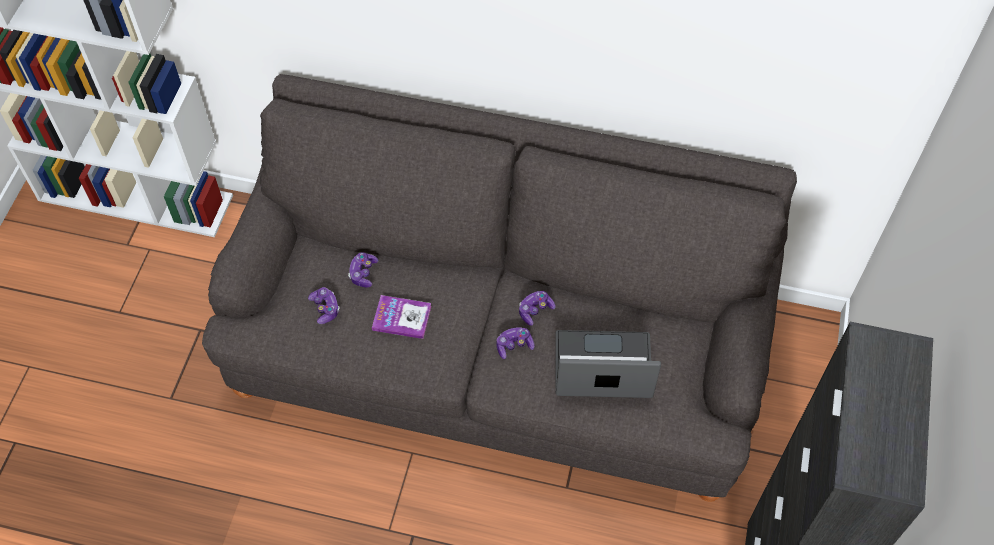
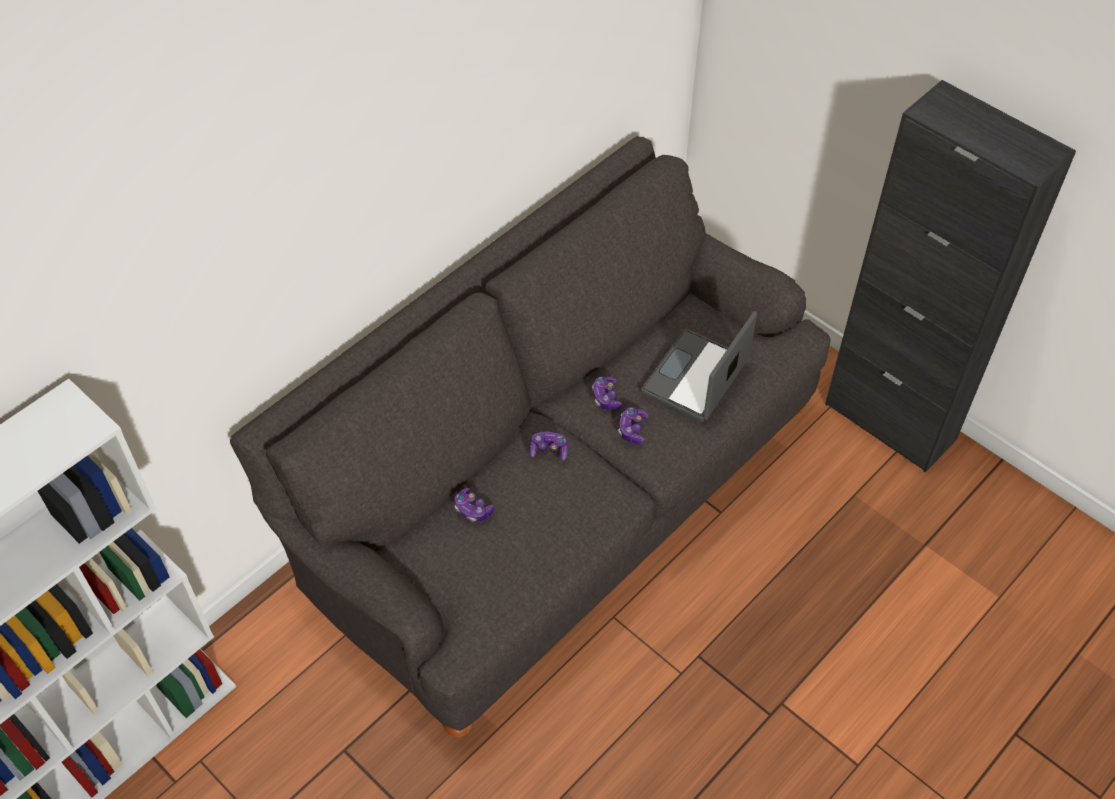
camera: 60 degrees left, 5 degrees down
(325, 308) = (492, 558): game controller -> game controller (549, 450)
(401, 318) = (545, 500): book -> none

